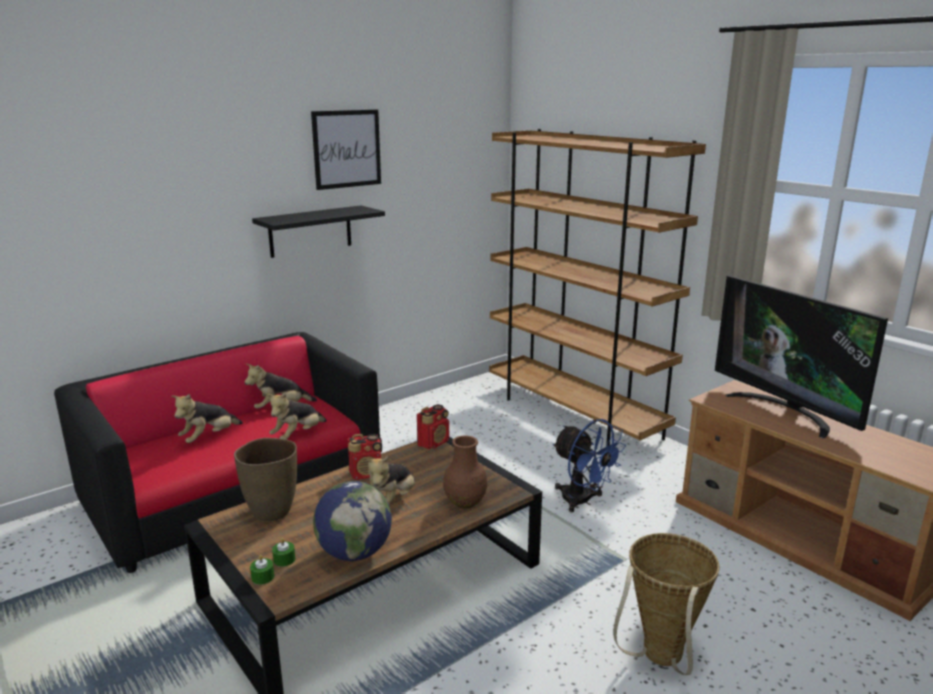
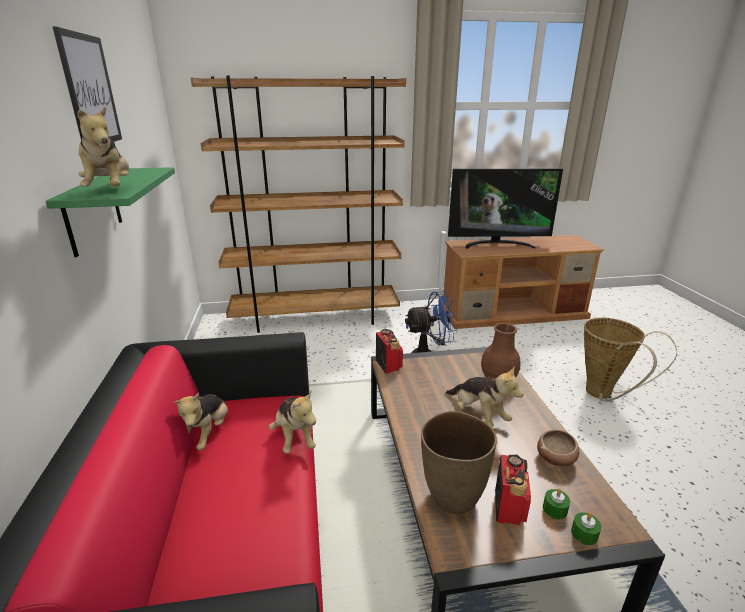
camera: 60 degrees left, 5 degrees up
(209, 438) = (223, 516): plush toy -> plush toy (111, 191)
(310, 231) = (93, 210): black shelf -> green shelf
(354, 553) = (556, 458): globe -> bowl
(366, 474) = (417, 414): radio -> radio (509, 507)

